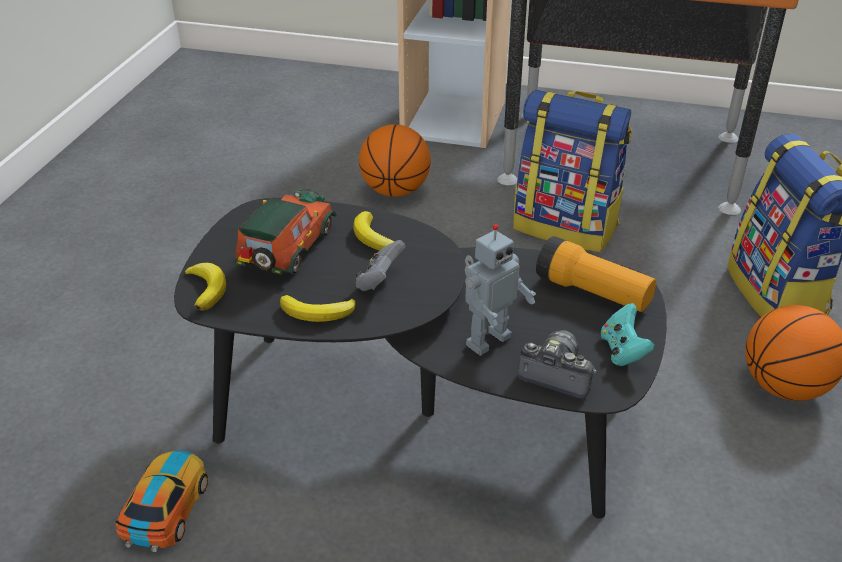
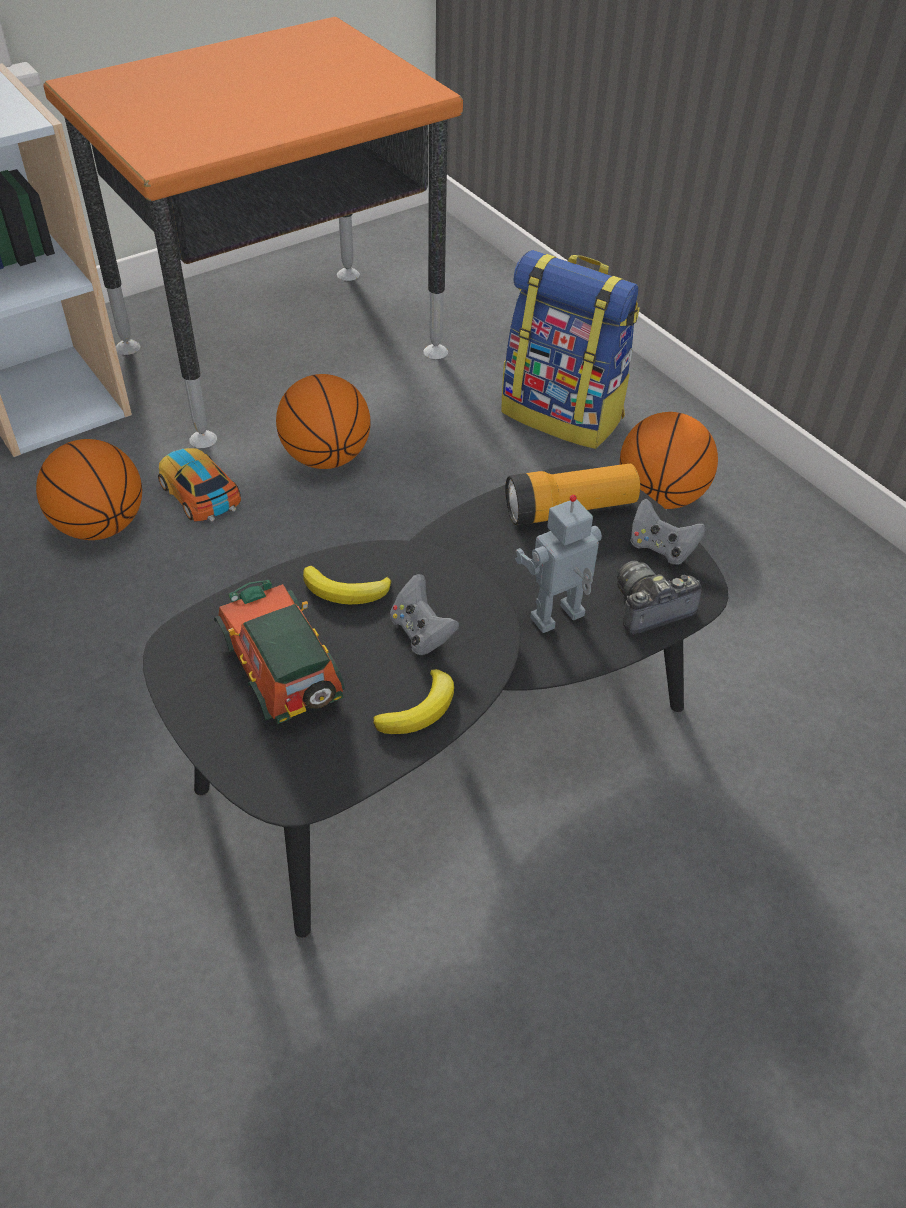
camera: 50 degrees left, 10 degrees up
(166, 507) = (350, 1039): toy car -> toy car (199, 492)
(207, 288) = (271, 775): banana -> none
(486, 340) = (559, 619): toy robot -> toy robot turned 120 degrees counterclockwise
(566, 227) = (326, 458): backpack -> basketball
(622, 351) = (661, 548): turquoise game controller -> grey game controller

